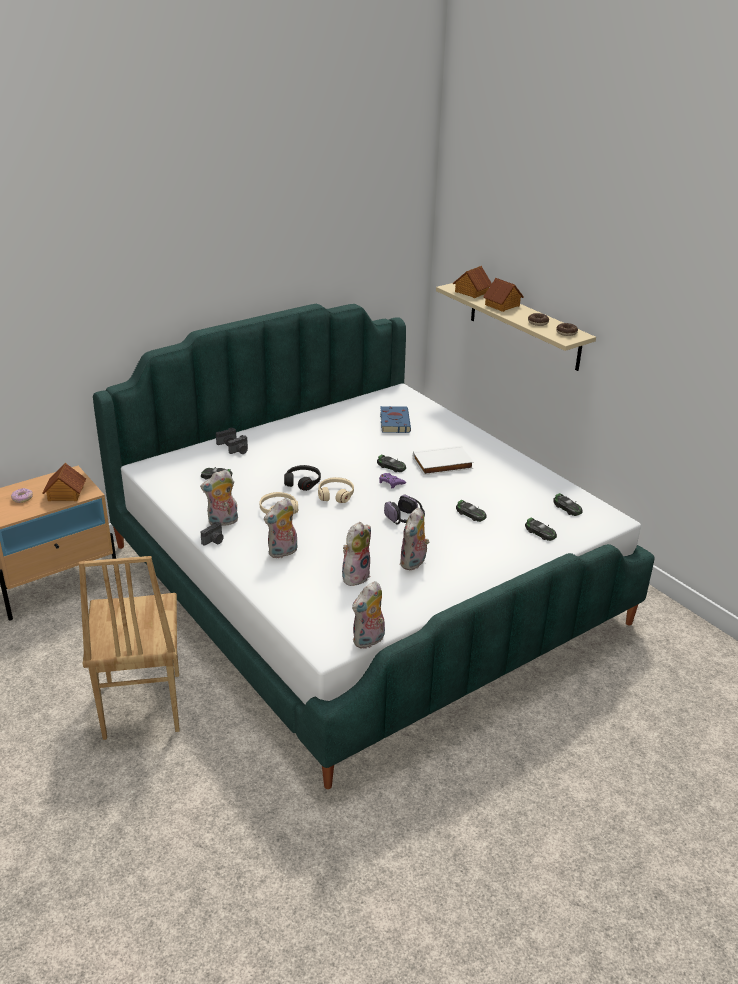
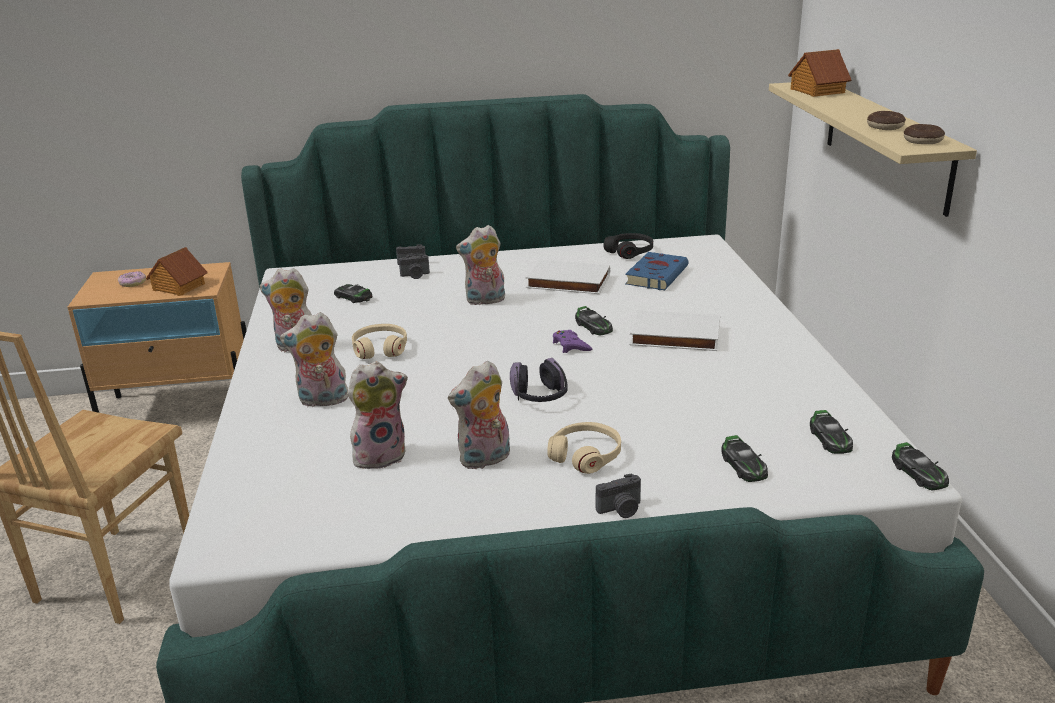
camera: 30 degrees right, 5 degrees down
(214, 541) = (258, 367): camera -> camera (621, 510)
(302, 482) = (451, 322): black headphones -> black headphones (629, 252)
(336, 495) = (476, 346): beige headphones -> beige headphones (586, 455)
(345, 438) = (567, 282): none -> white book
(369, 641) = (289, 556): plush toy -> plush toy (485, 301)
(470, 514) = (649, 412): toy car -> toy car (918, 473)
(502, 305) = (849, 106): toy house -> none

